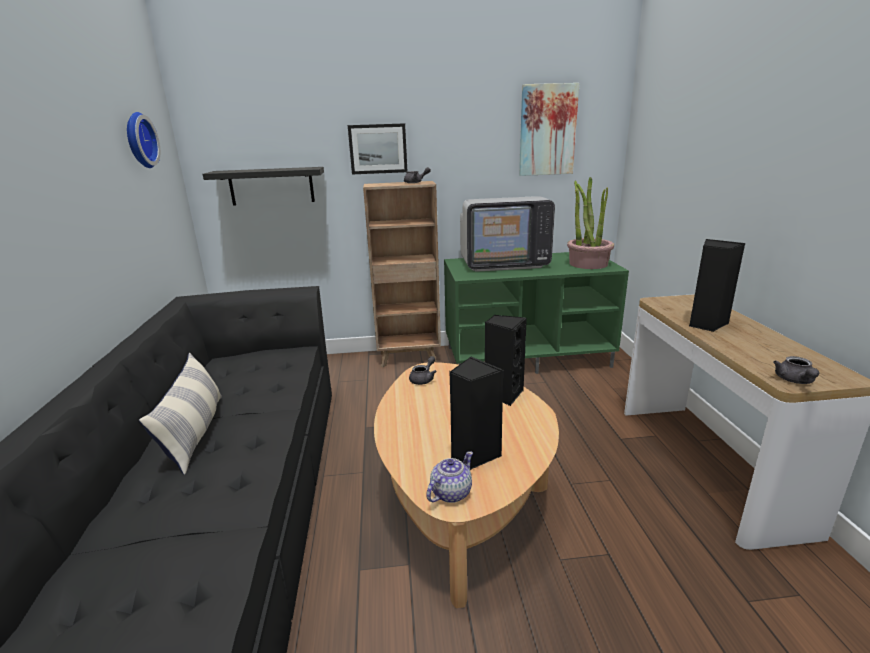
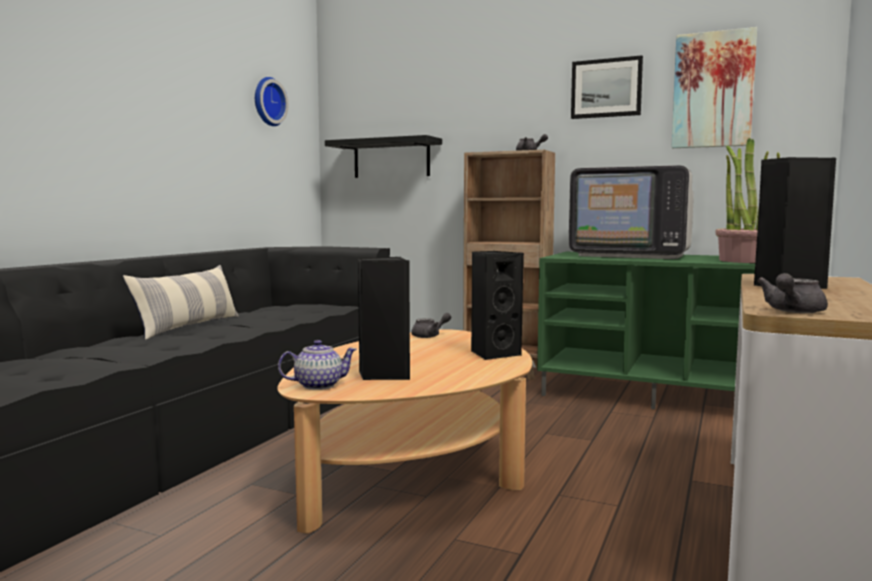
camera: 30 degrees right, 15 degrees down
(378, 149) = (499, 119): picture -> picture (606, 88)

